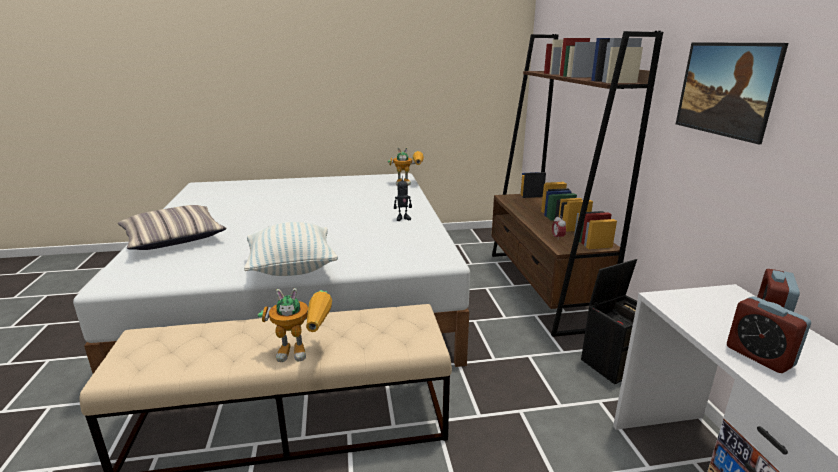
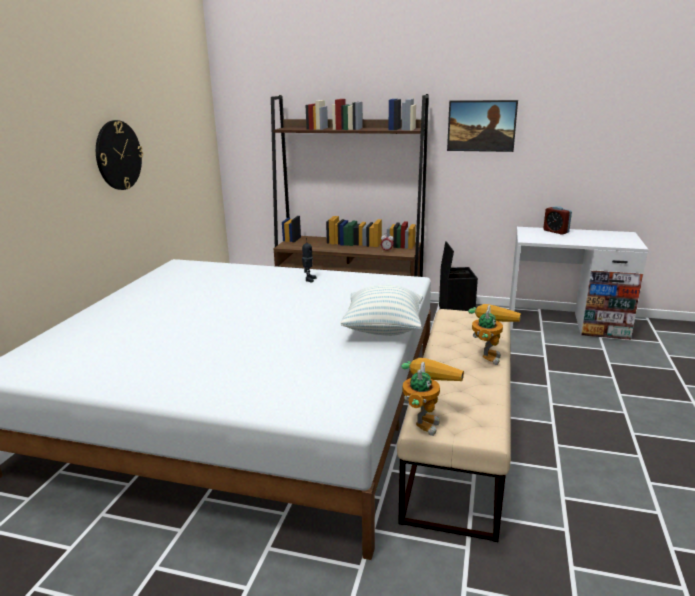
camera: 65 degrees left, 0 degrees up
(174, 238) = (234, 385): pillow -> none
(368, 75) = (118, 155): none -> wall clock
(409, 183) = (209, 264): toy robot -> toy robot (424, 419)
(759, 356) = (584, 240): alarm clock -> none

